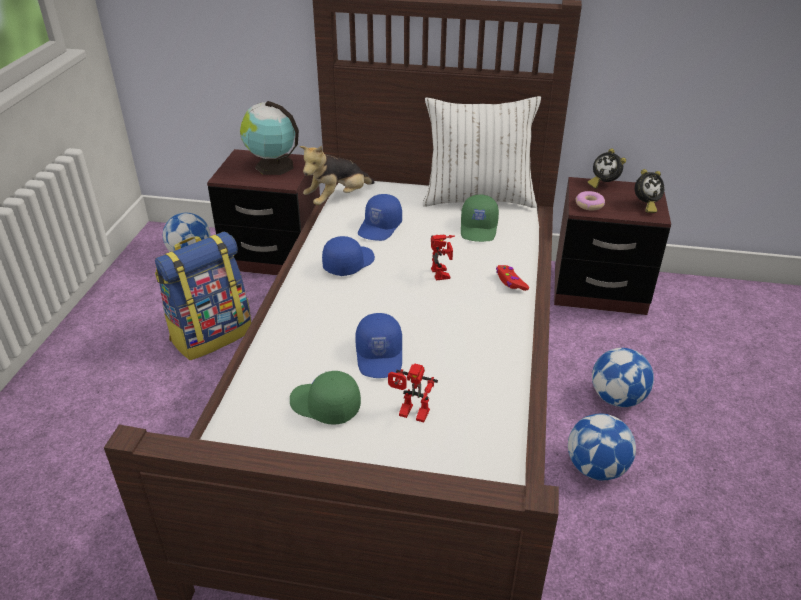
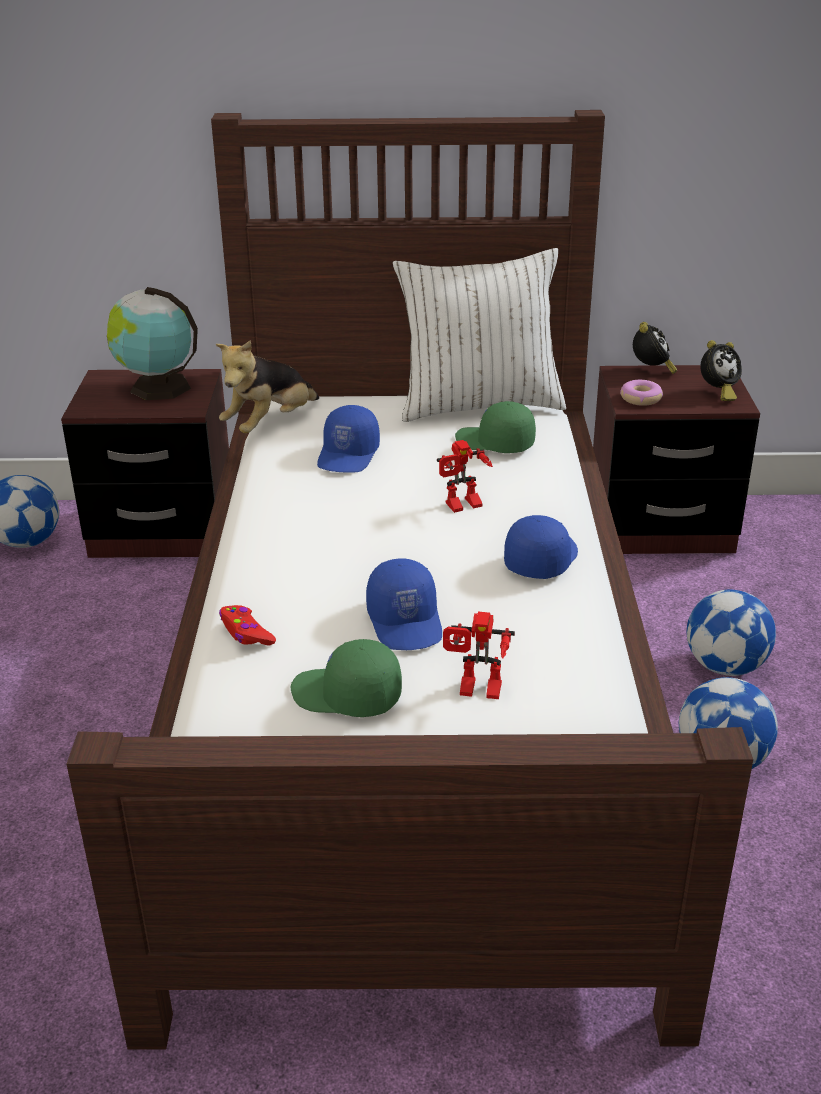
camera: 10 degrees left, 5 degrees down
(211, 335) = (95, 652): backpack -> none
(348, 263) = (317, 507): blue cap -> blue cap (540, 559)
(444, 274) = (463, 507): toy robot -> toy robot turned 90 degrees clockwise
(479, 228) = (494, 443): green cap -> green cap turned 120 degrees clockwise
(510, 282) = (562, 507): red game controller -> red game controller (246, 633)
(603, 184) = (651, 371): alarm clock -> alarm clock turned 120 degrees counterclockwise

